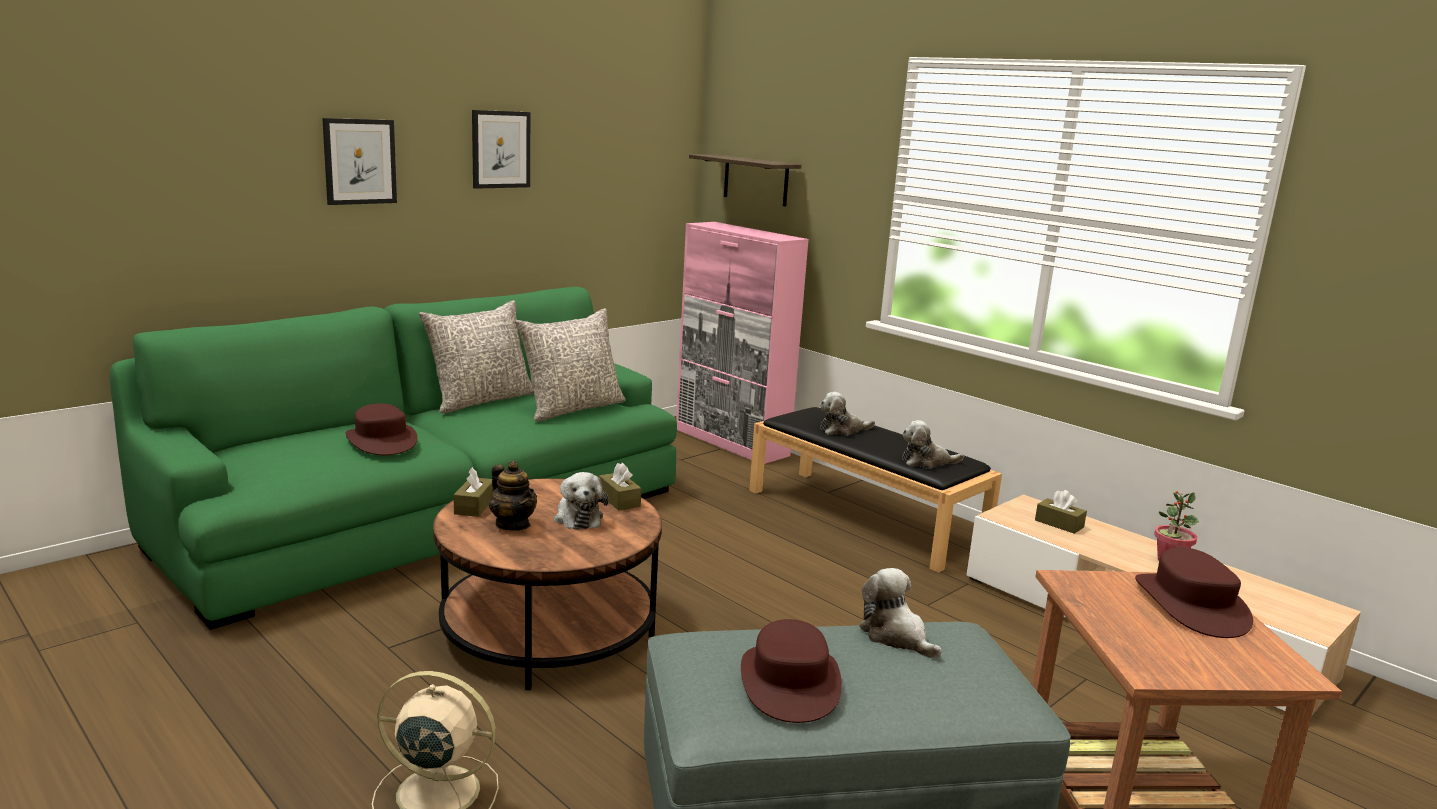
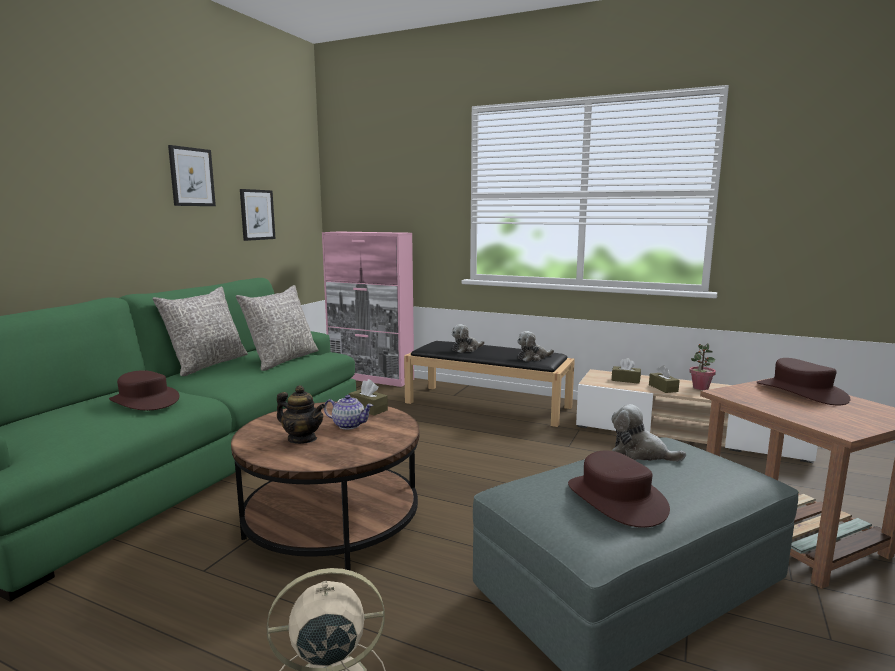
camera: 20 degrees left, 5 degrees down
(360, 161) = (82, 180): picture -> picture (257, 215)
(474, 506) = (258, 433): brown tissue box -> brown tissue box (663, 388)
(578, 517) = (348, 425): plush toy -> teapot
(756, 180) = (366, 200): shelf -> none

